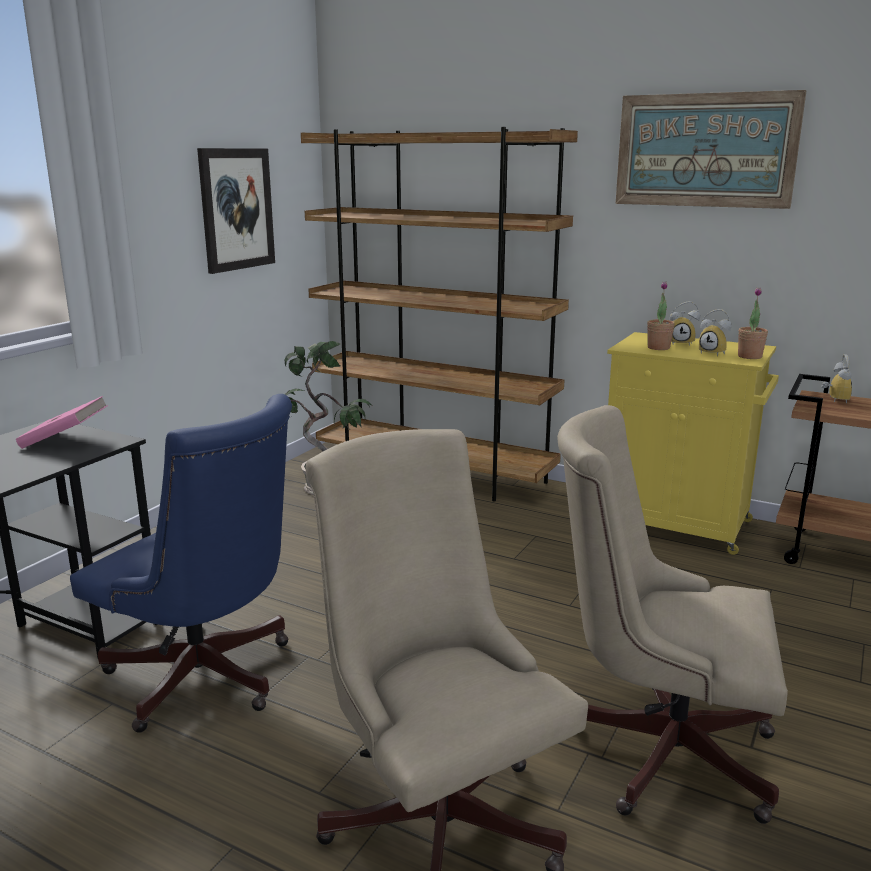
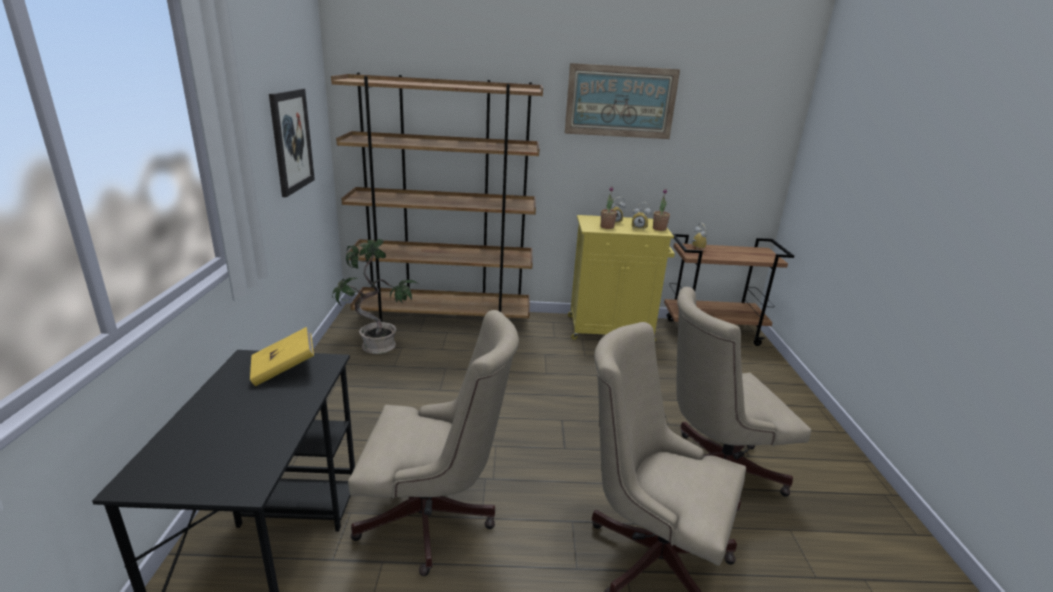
camera: 30 degrees left, 5 degrees up
(65, 440) = (284, 370): pink book -> yellow book
(207, 680) = (434, 519): blue office chair -> beige office chair

